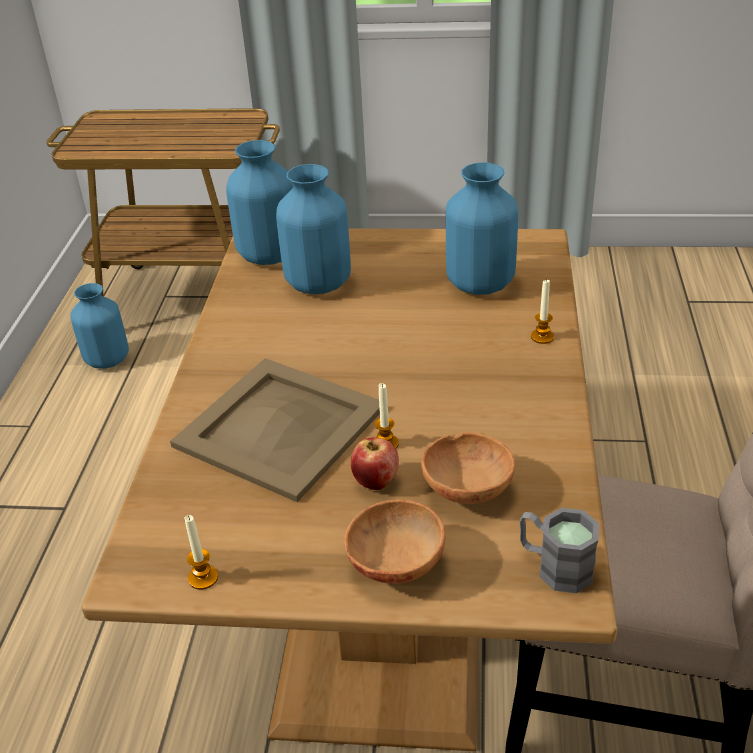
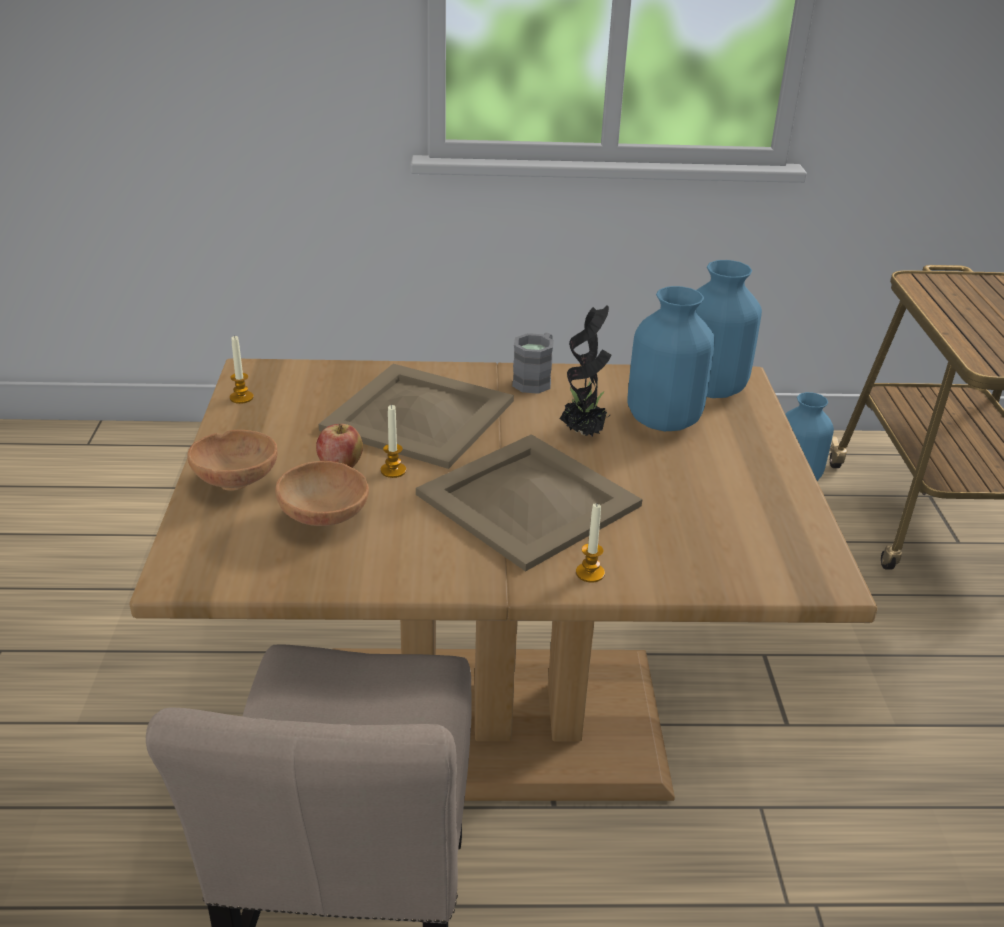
camera: 80 degrees right, 5 degrees down
(333, 326) = (584, 433): none -> potted plant
(438, 362) = (528, 499): none -> beige tray
(479, 284) = (696, 527): blue vase -> none
(554, 566) = (213, 567): grey mug -> grey mug (535, 379)

